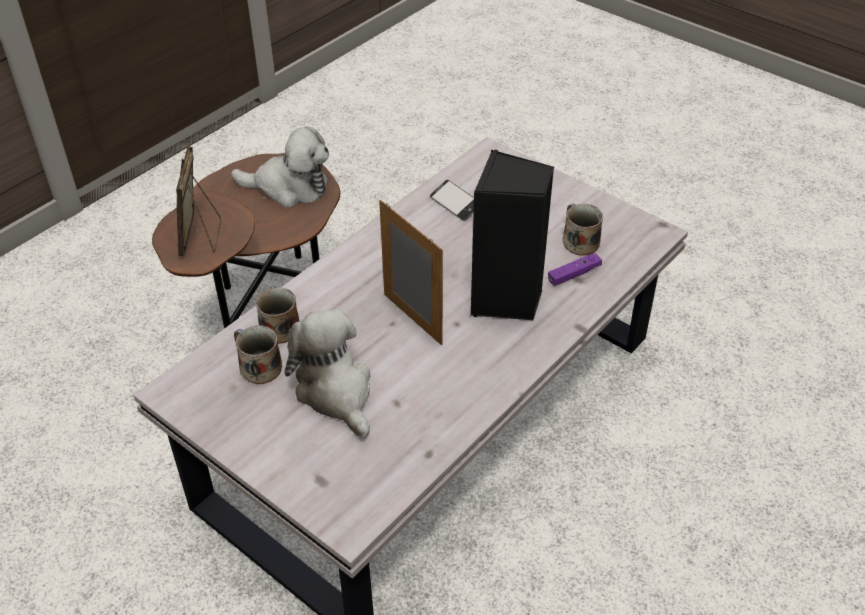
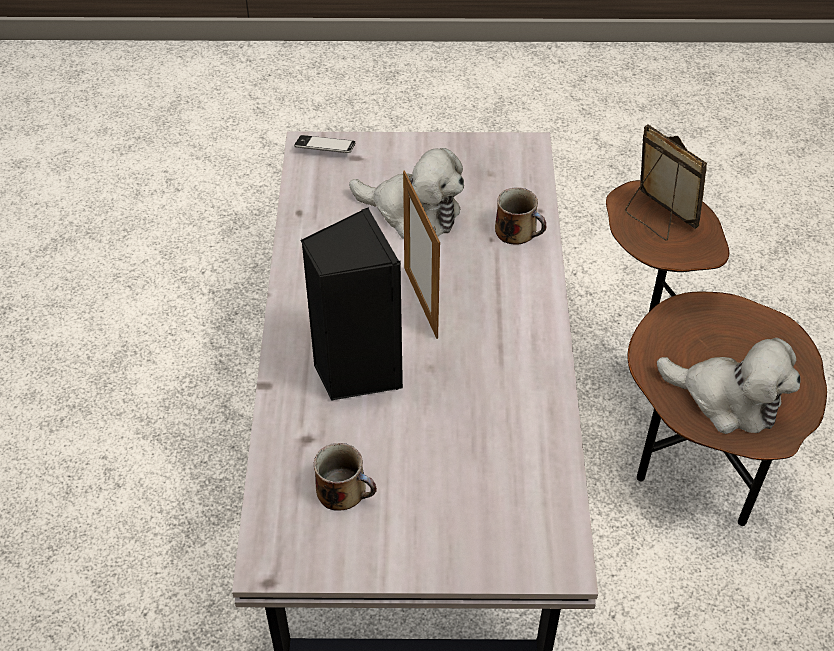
camera: 140 degrees right, 5 degrees up
(258, 367) = (492, 196): mug -> none
(289, 187) = (728, 399): plush toy -> plush toy turned 120 degrees counterclockwise
(412, 319) = (420, 302): picture frame -> picture frame turned 60 degrees clockwise
(455, 204) = (518, 454): phone -> phone (325, 148)
(574, 274) = (316, 442): purple game controller -> none

